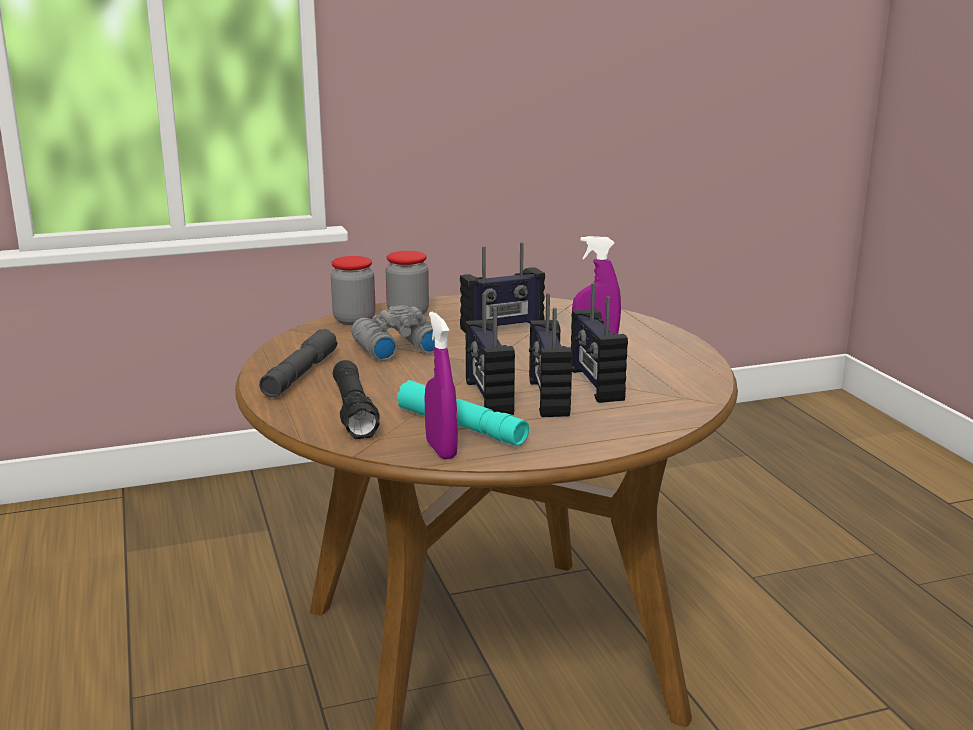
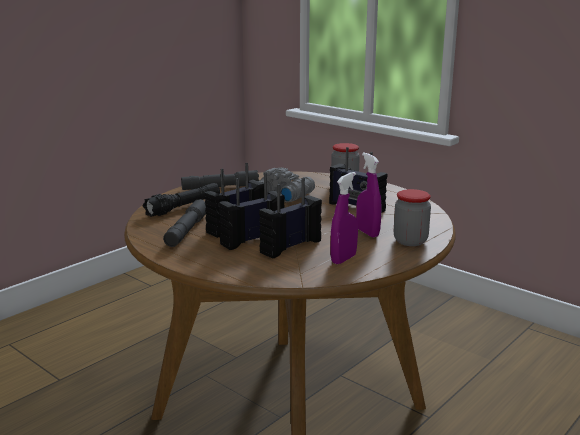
camera: 60 degrees right, 0 degrees up
(354, 320) = (315, 178): jar -> jar (410, 241)
(441, 450) = (151, 233): purple spray bottle -> purple spray bottle (343, 259)
(461, 427) = (187, 231): turquoise flashlight -> grey flashlight

